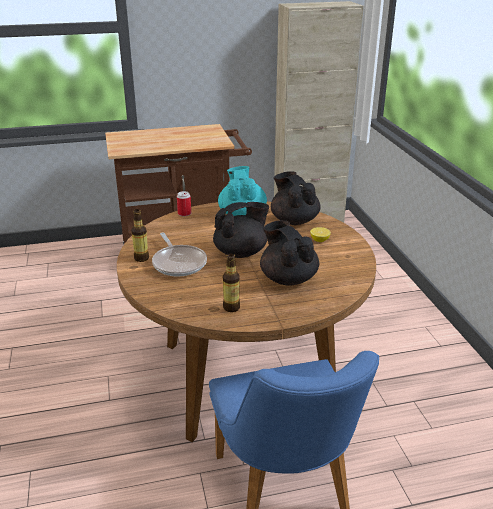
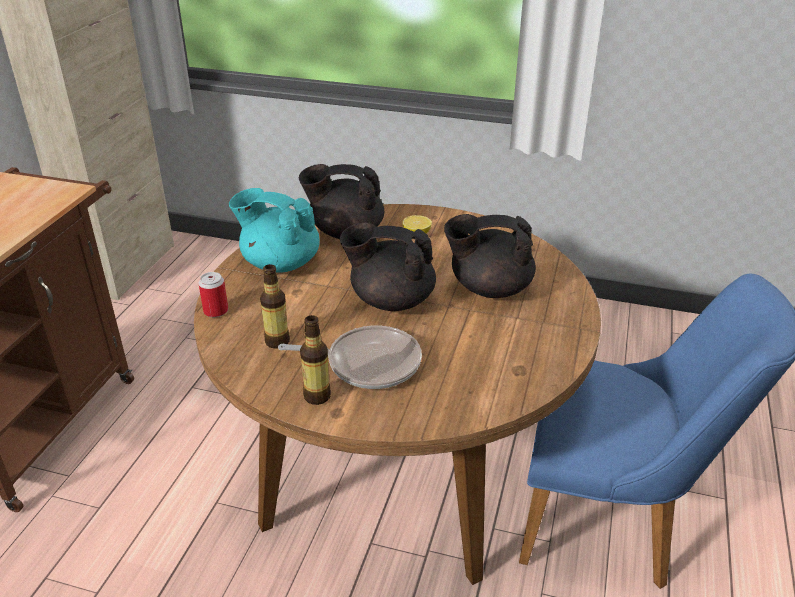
camera: 60 degrees left, 5 degrees up
(231, 307) = (527, 354): bottle -> bottle (277, 341)
(241, 252) = (391, 300): black teapot -> black teapot turned 75 degrees counterclockwise

